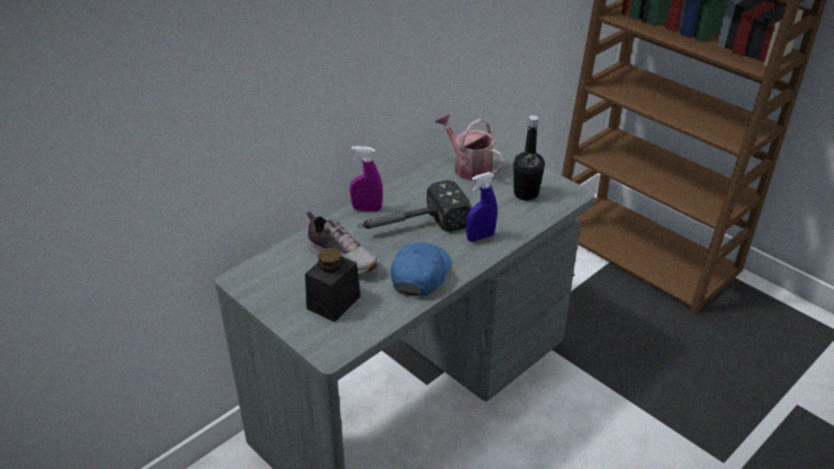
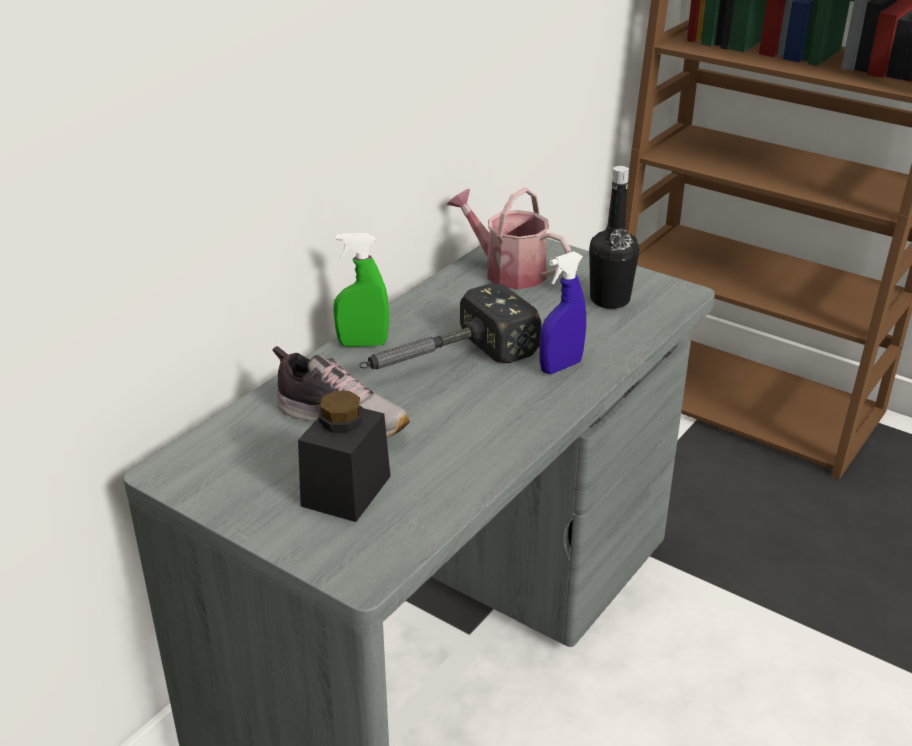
camera: 10 degrees left, 5 degrees down
(367, 209) = (363, 344): purple spray bottle -> green spray bottle
(420, 275) = (482, 432): blue cap -> none

